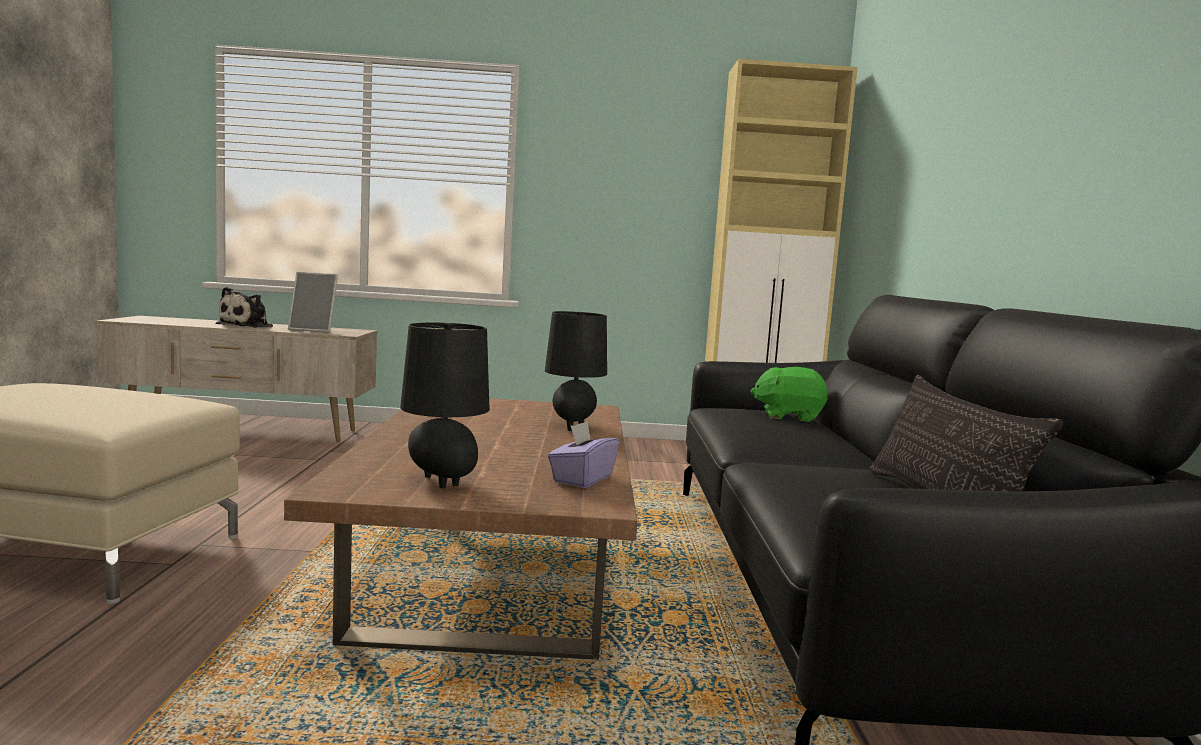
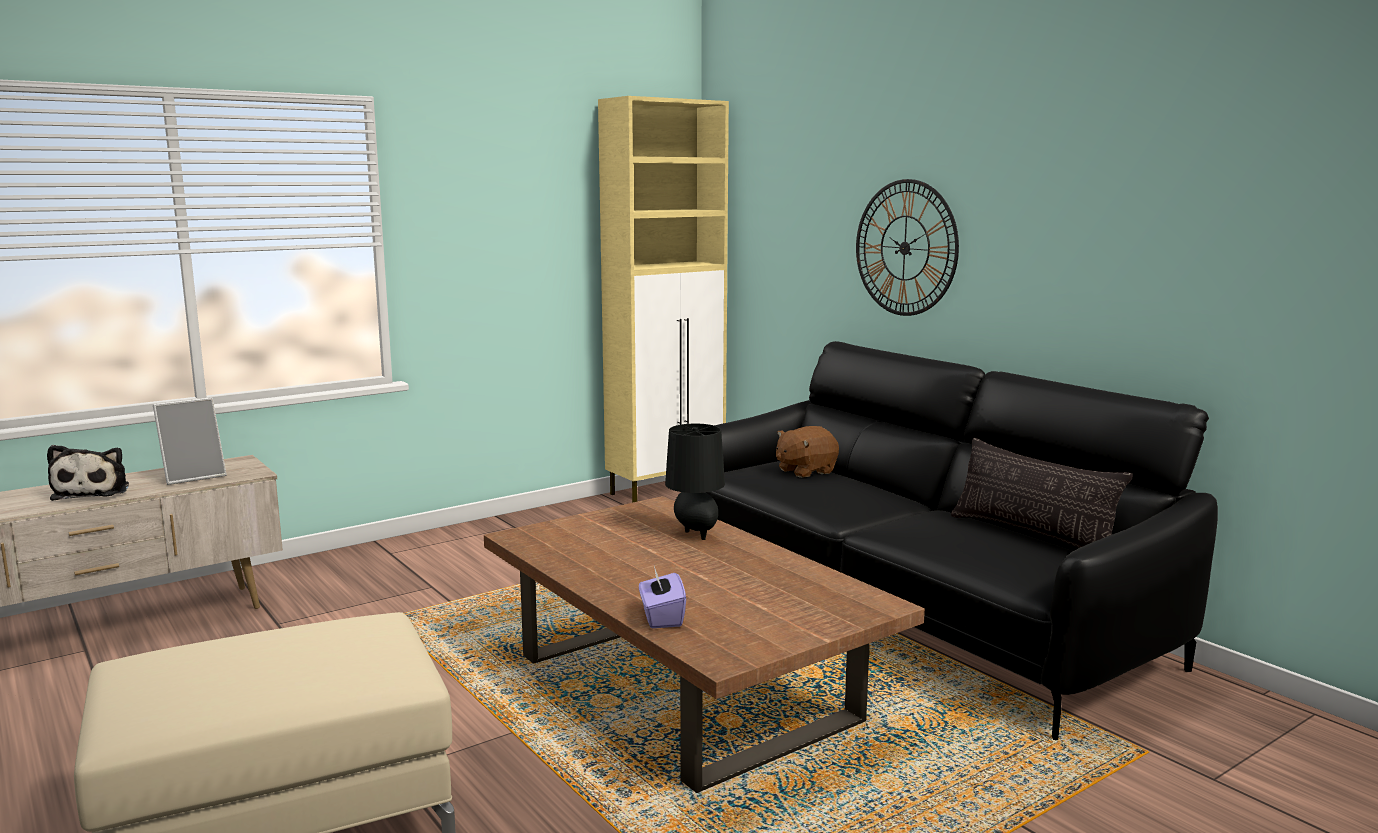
camera: 35 degrees left, 5 degrees up
(442, 482) = (763, 625): black table lamp -> none
(582, 479) = (826, 587): purple tissue box -> purple tissue box (661, 617)
(788, 416) = (805, 471): green plush toy -> brown plush toy
(960, 178) = (905, 248): none -> wall clock

